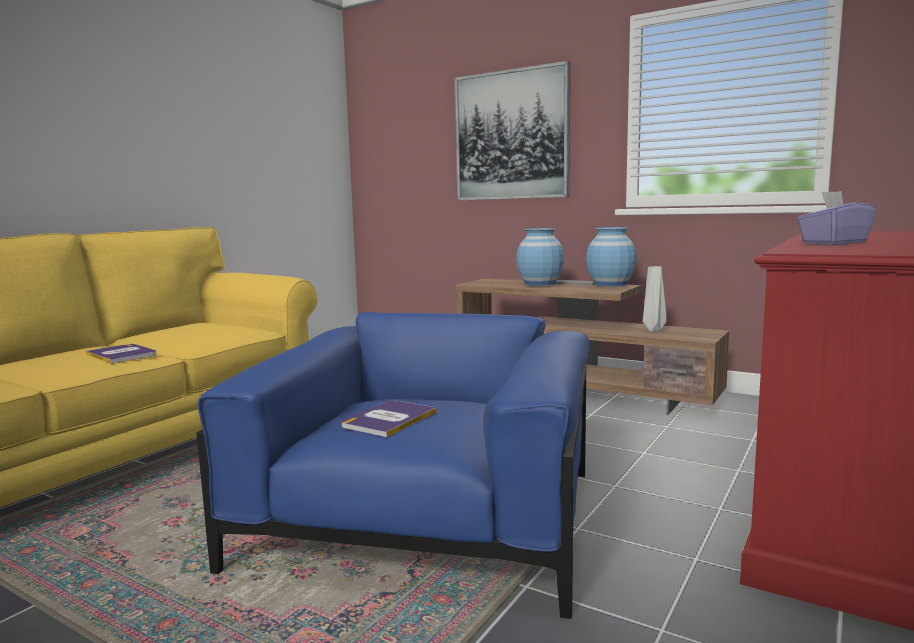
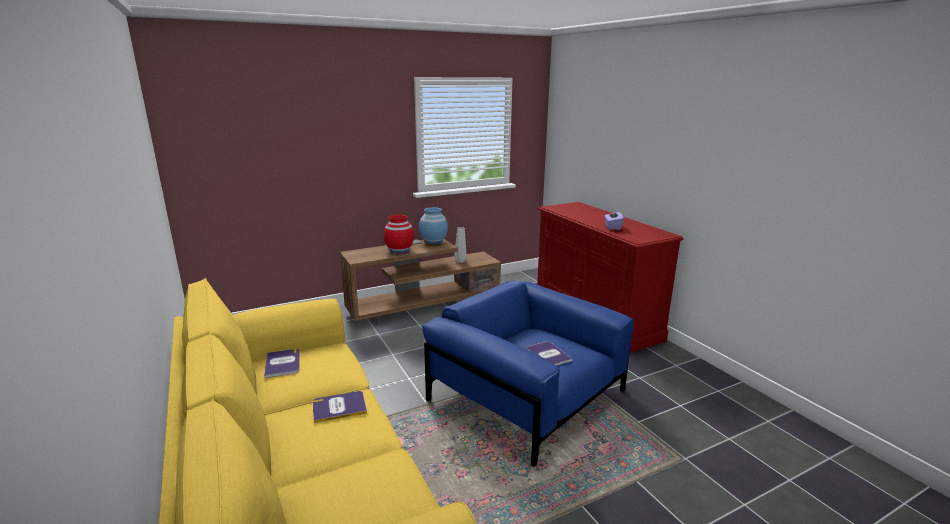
camera: 60 degrees left, 10 degrees up
(202, 324) = (282, 363): none -> book
(511, 135) = (336, 148): picture -> none
(540, 283) = (399, 250): blue vase -> red vase

